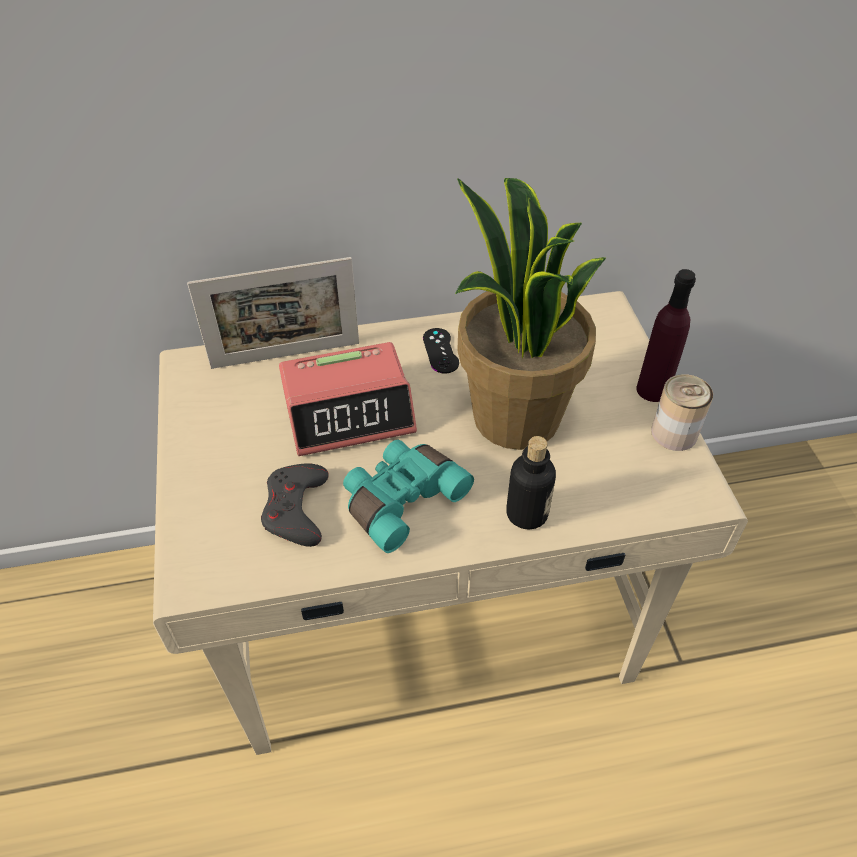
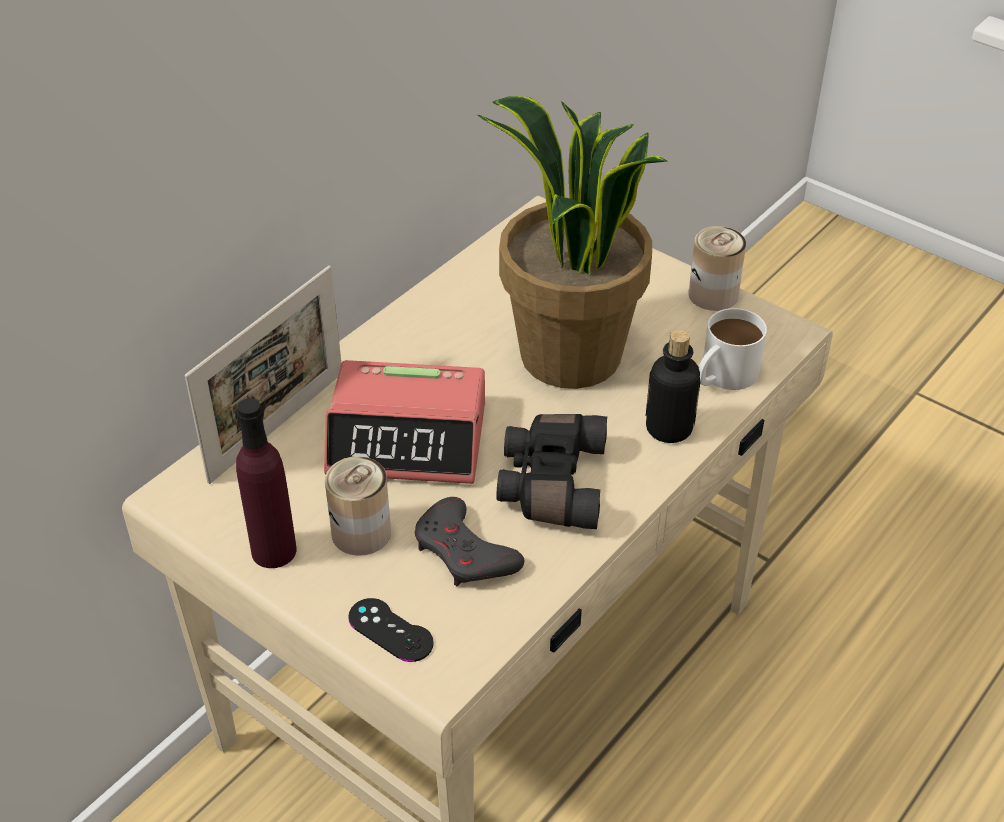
camera: 40 degrees left, 5 degrees down
(253, 454) = (361, 532): none -> can
(349, 410) = (408, 438): alarm clock -> alarm clock turned 60 degrees clockwise
(401, 499) = (550, 483): turquoise binoculars -> black binoculars
(440, 351) = (433, 336): black game controller -> black game controller (390, 630)
(611, 499) = (722, 376): none -> white mug
(652, 390) = (658, 268): purple bottle -> purple bottle (274, 551)

